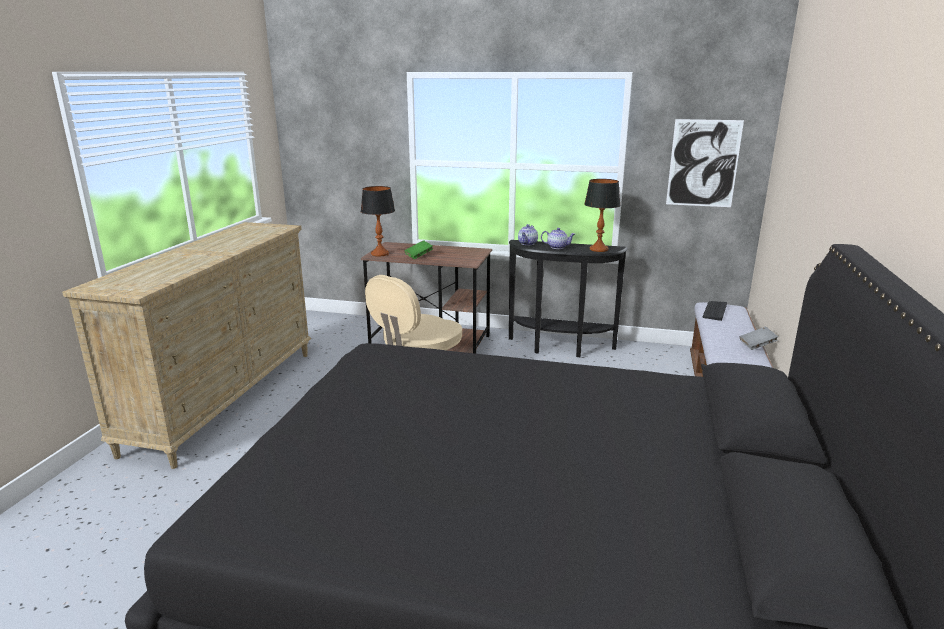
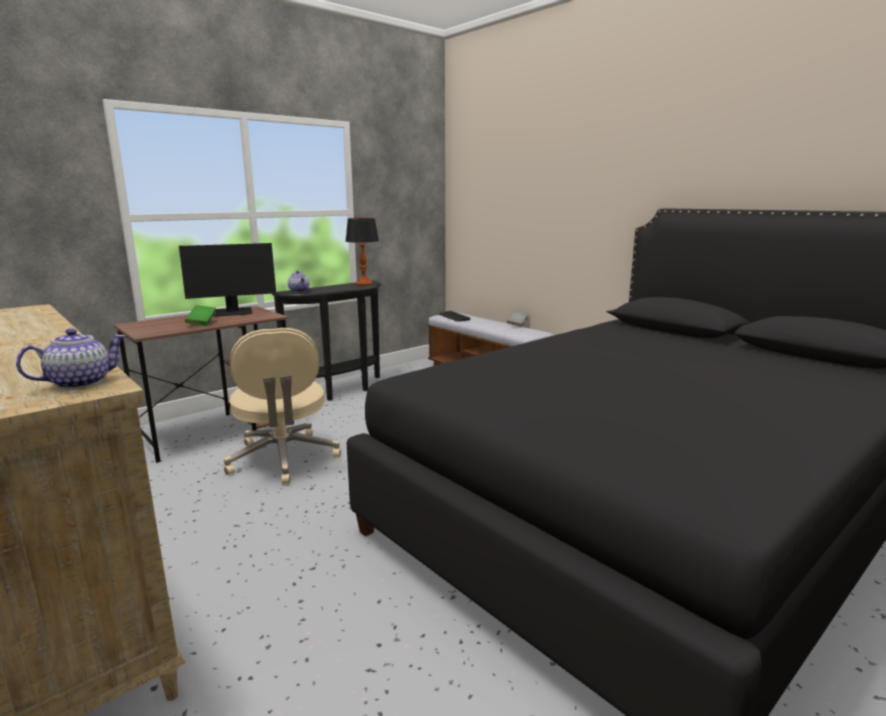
camera: 55 degrees left, 5 degrees down
(380, 254) = (149, 331): table lamp -> none
(459, 251) = (233, 312): none -> monitor
(557, 247) = (331, 288): teapot -> teapot (80, 382)
(703, 163) = (407, 203): picture -> none

